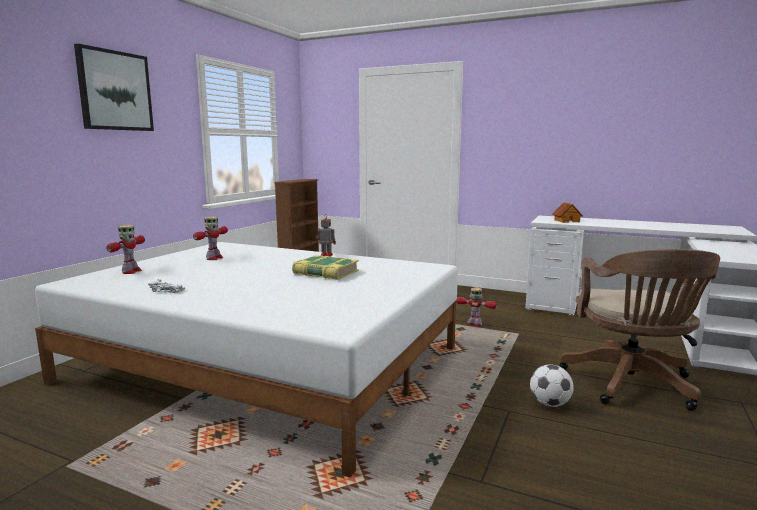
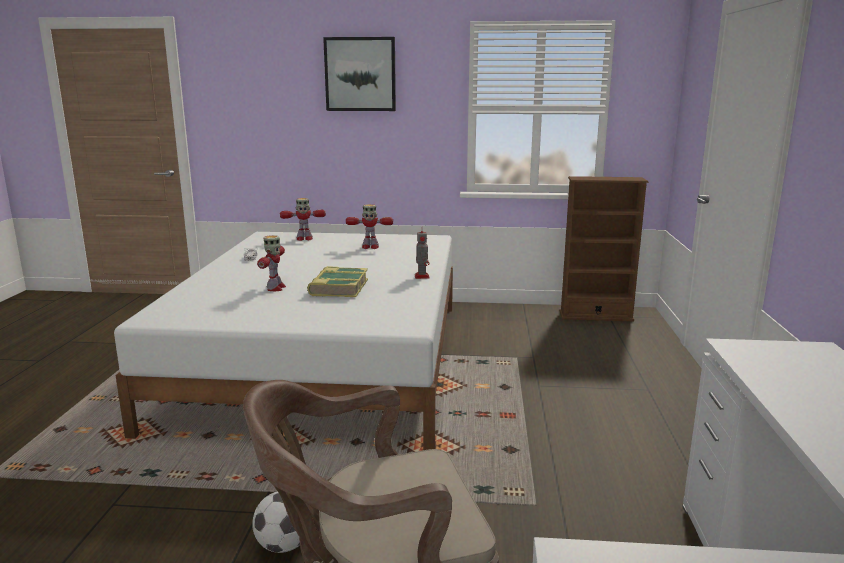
camera: 70 degrees right, 5 degrees up
(475, 324) = (545, 460): toy robot -> toy robot (275, 288)
(566, 221) = (784, 368): toy house -> none

